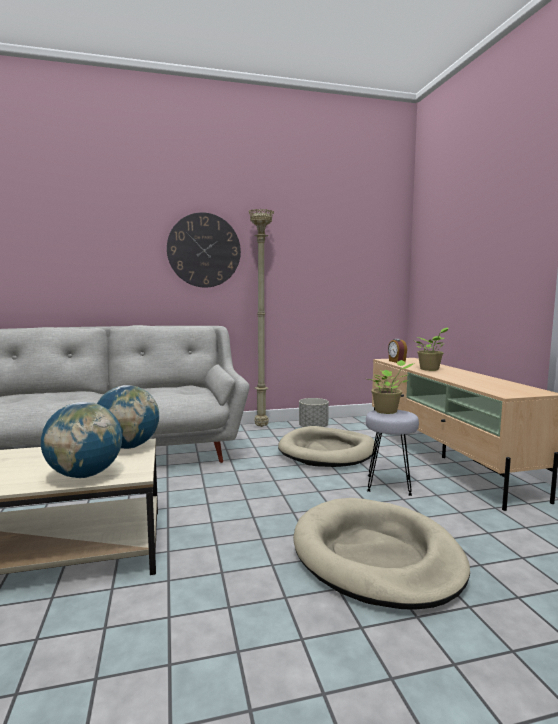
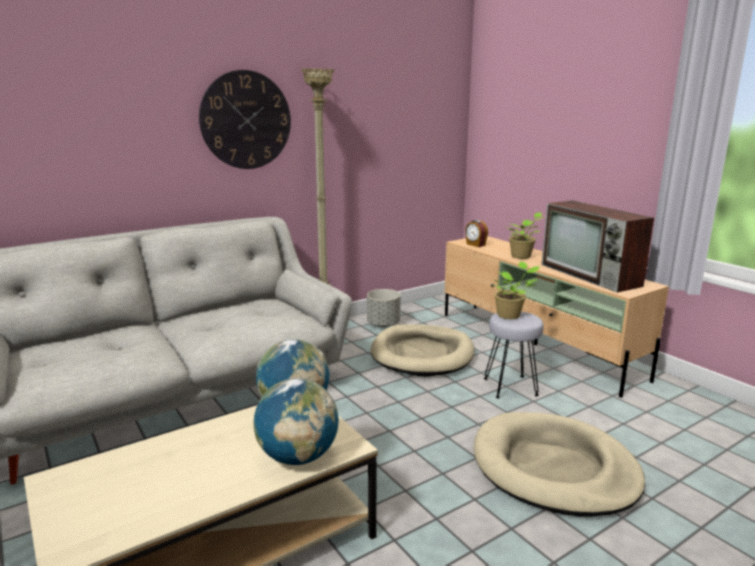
camera: 20 degrees left, 10 degrees up
(484, 383) = (591, 275): none -> television

